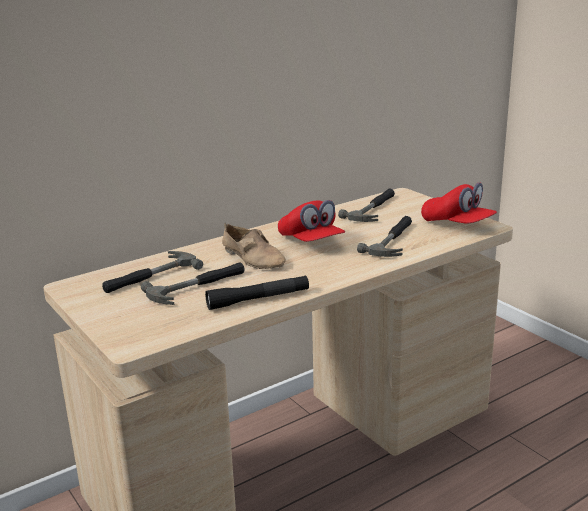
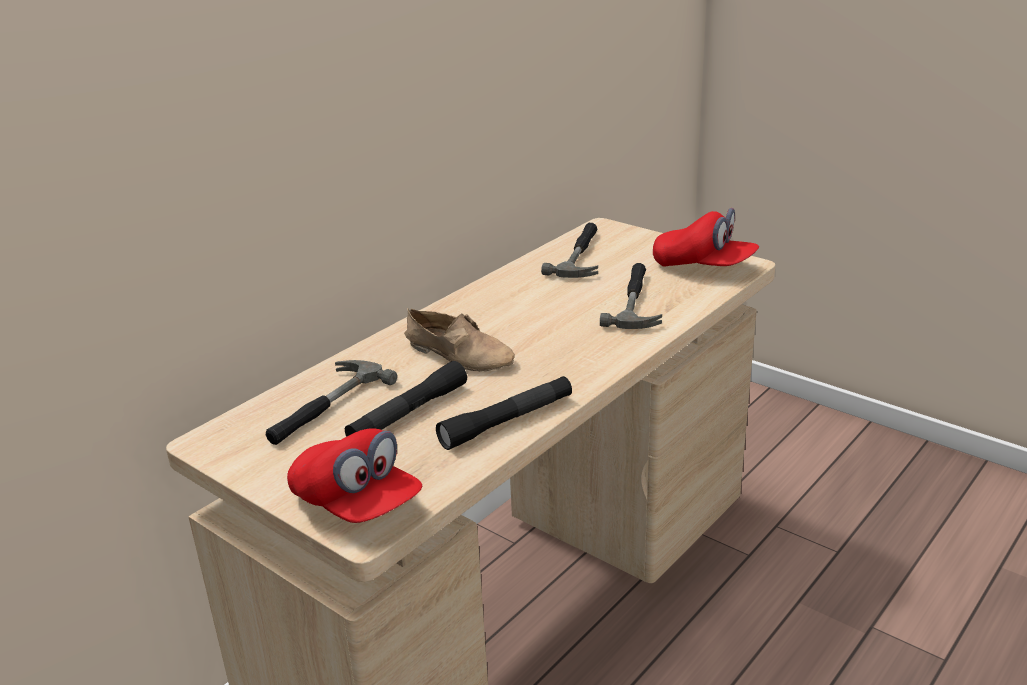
camera: 15 degrees left, 5 degrees up
(198, 287) = (408, 414): hammer -> black flashlight
(311, 242) = (525, 318): red cap -> red cap (357, 504)

